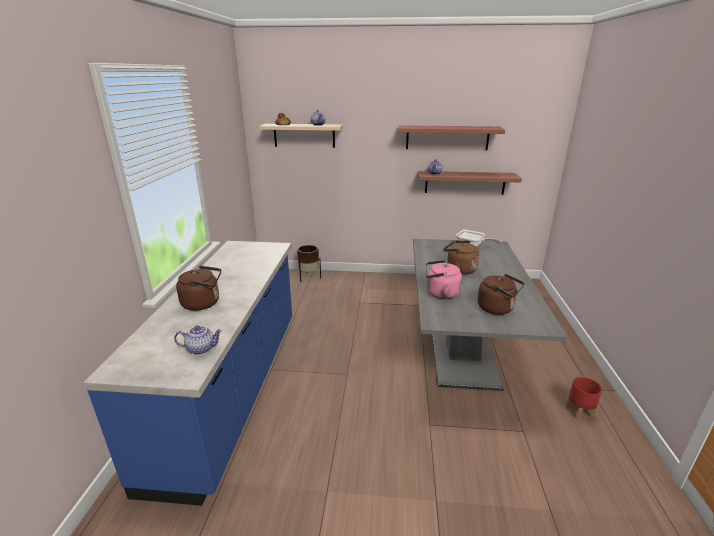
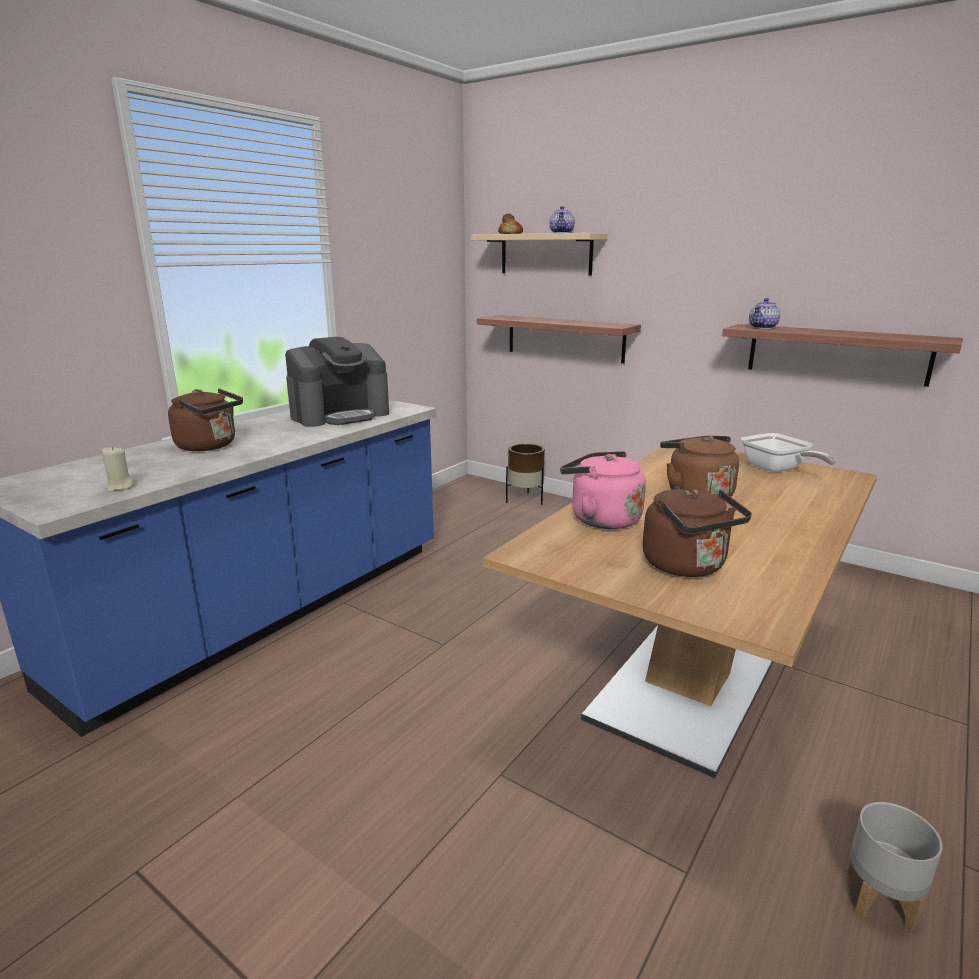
camera: 30 degrees right, 5 degrees down
(201, 348) = (120, 487): teapot -> beige candle
(245, 260) = (340, 415): none -> coffee machine
(447, 137) = (803, 256): shelf -> shelf (565, 338)
(462, 353) = (688, 681): grey dining table -> brown dining table
(578, 411) = (879, 899): red planter -> grey planter

